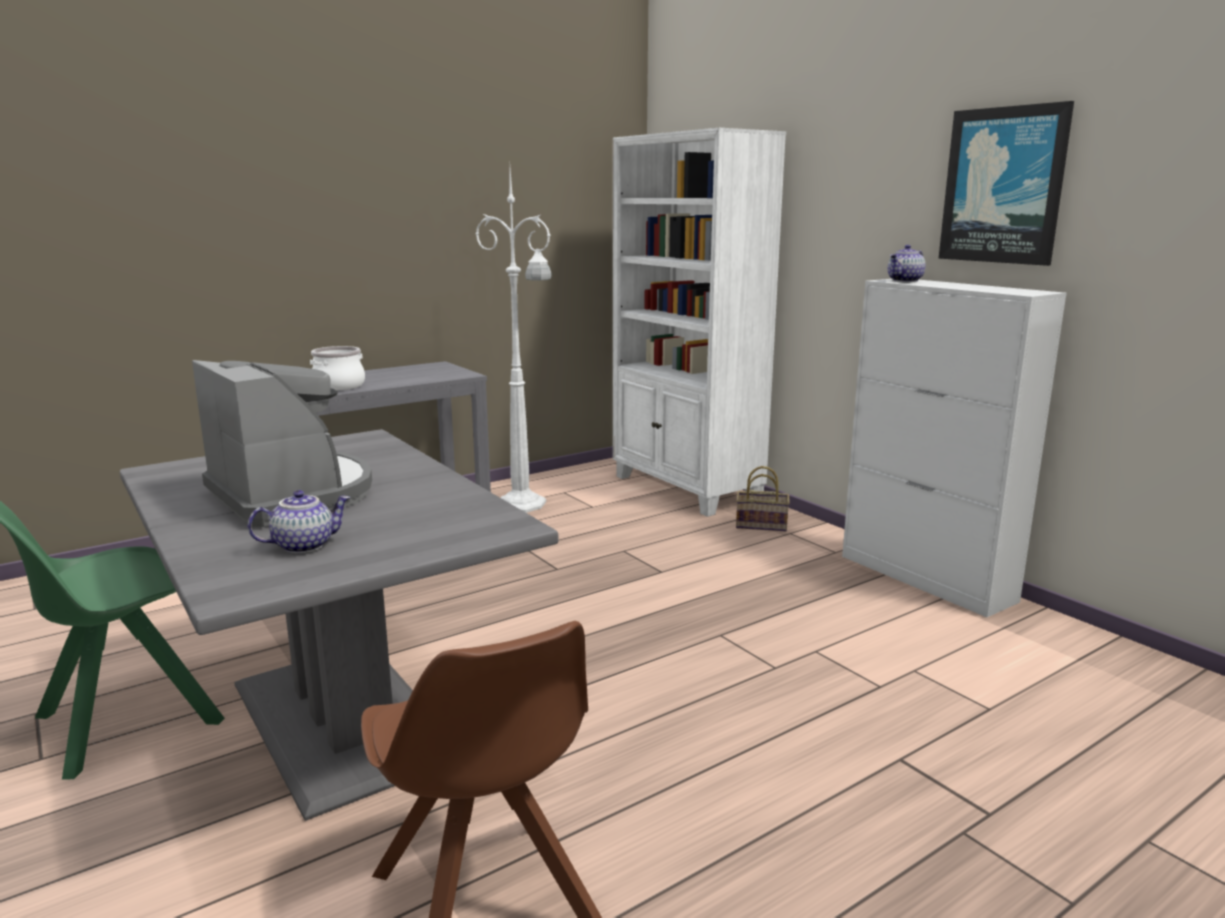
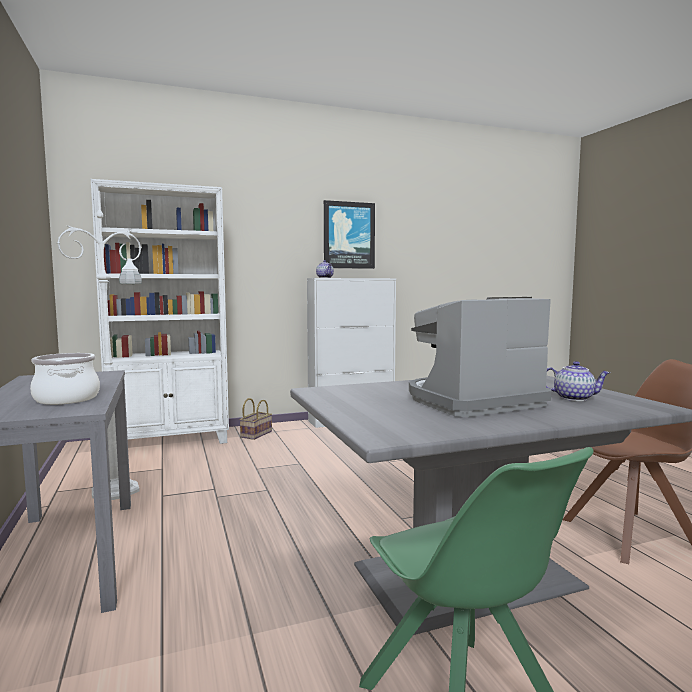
camera: 75 degrees left, 10 degrees down
(304, 545) = (574, 398): teapot -> teapot turned 120 degrees clockwise

